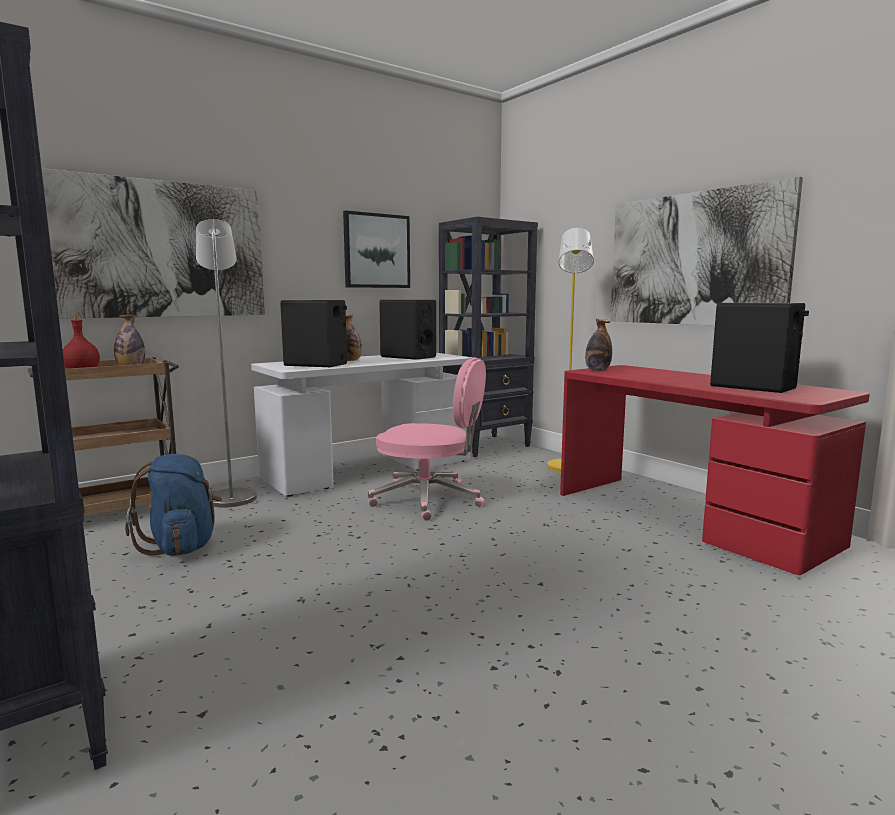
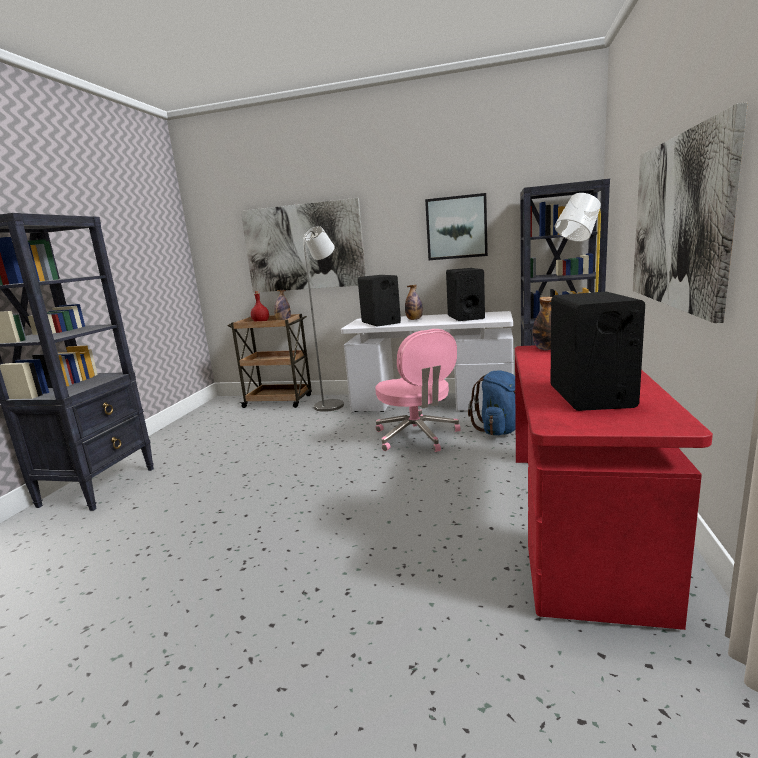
camera: 50 degrees right, 5 degrees up
(181, 546) = (263, 428): blue backpack -> blue backpack (500, 430)

